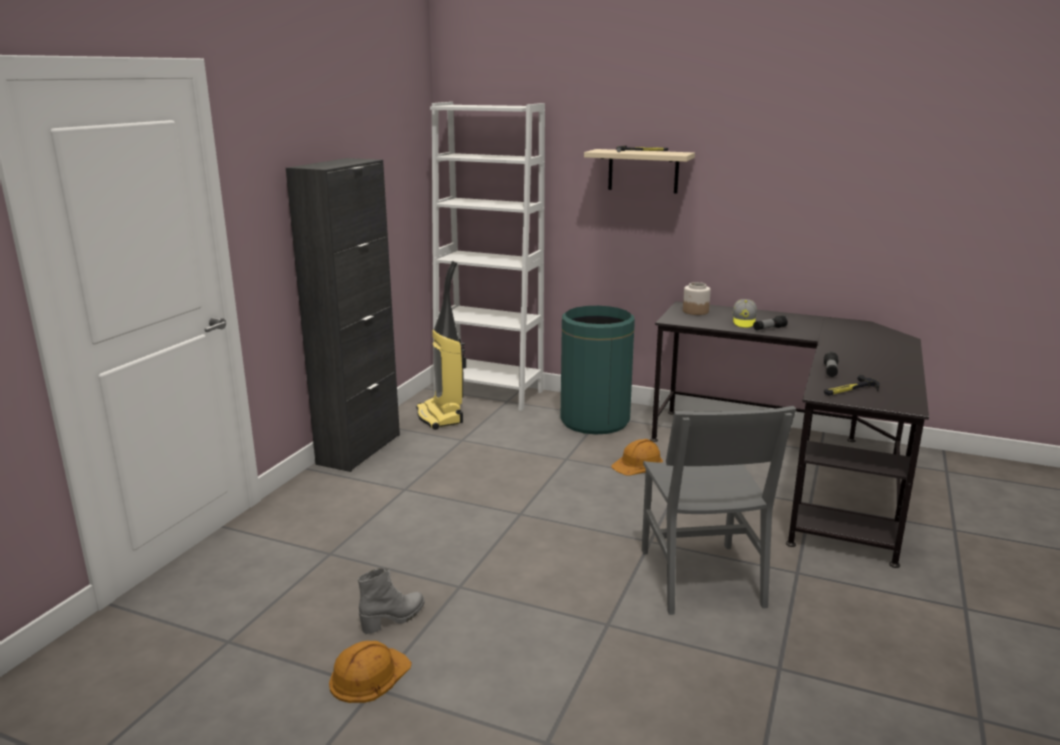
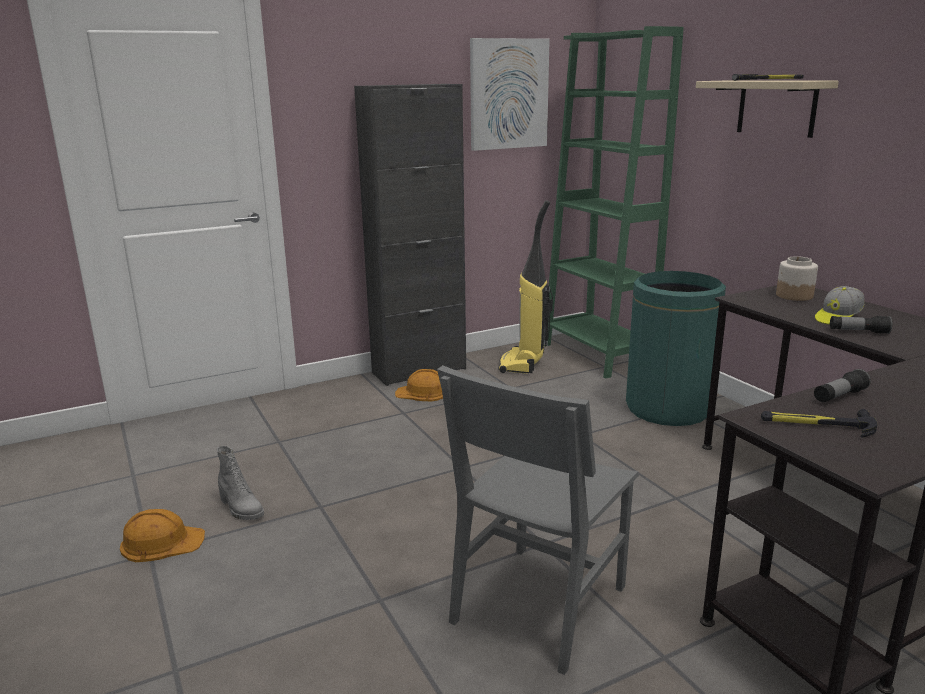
camera: 40 degrees right, 0 degrees up
(387, 162) = (508, 94): none -> picture
(394, 618) = (240, 509): grey boot -> grey boot turned 45 degrees clockwise
(488, 393) = (597, 355): white bookcase -> green bookcase
(638, 464) = (650, 464): orange hard hat -> orange hard hat (423, 392)

